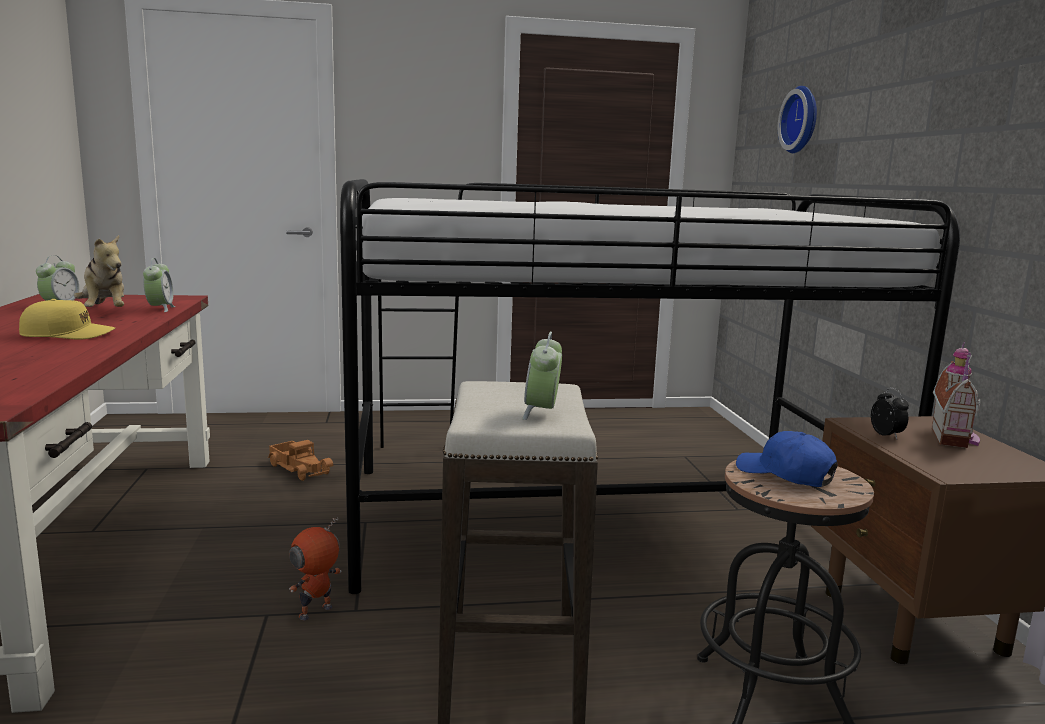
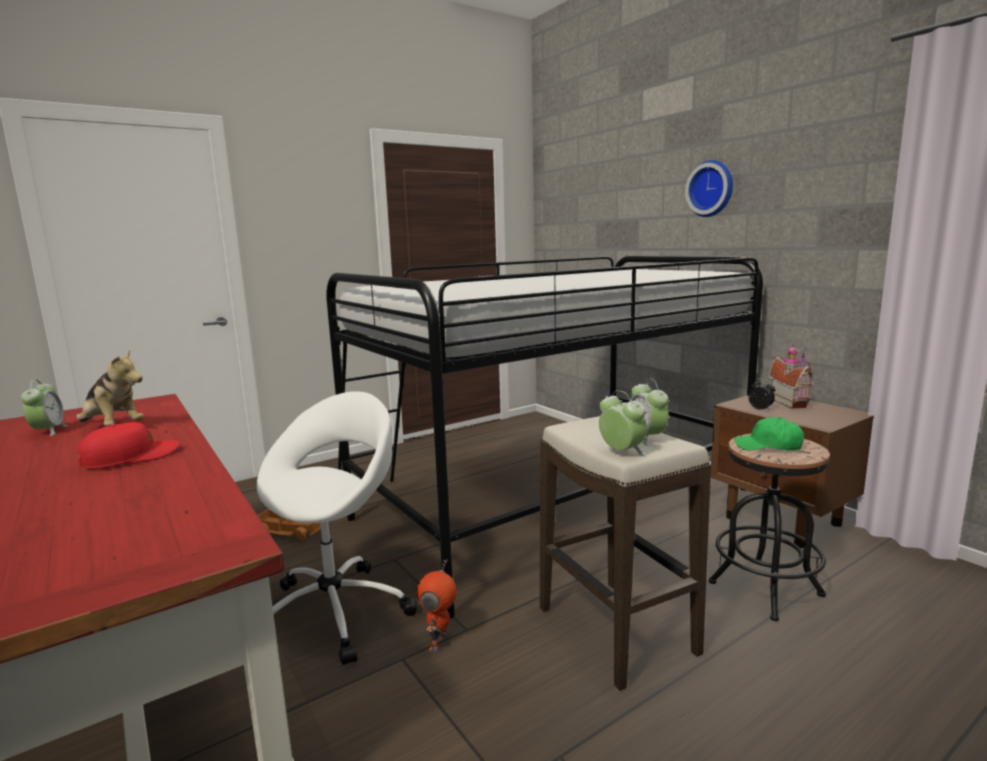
camera: 25 degrees left, 0 degrees up
(68, 335) = (131, 457): yellow cap -> red cap
(160, 309) = (162, 414): alarm clock -> alarm clock (621, 452)
(263, 552) = (338, 609): none -> white office chair
(785, 474) = (768, 446): blue cap -> green cap
(802, 120) = (602, 205): wall clock -> wall clock (711, 189)

